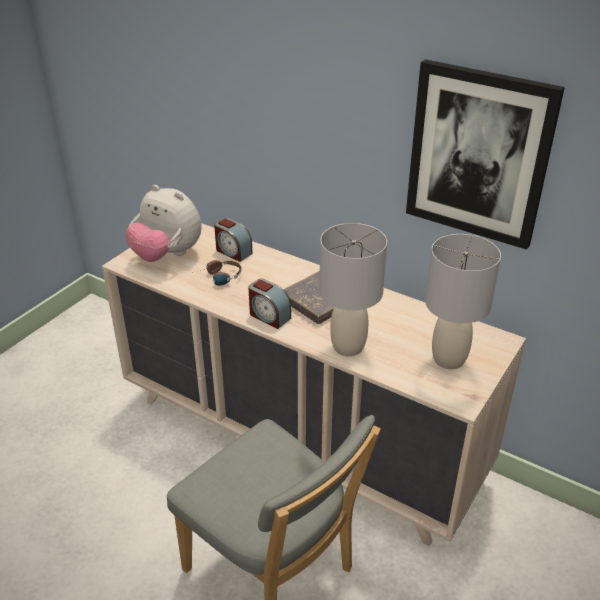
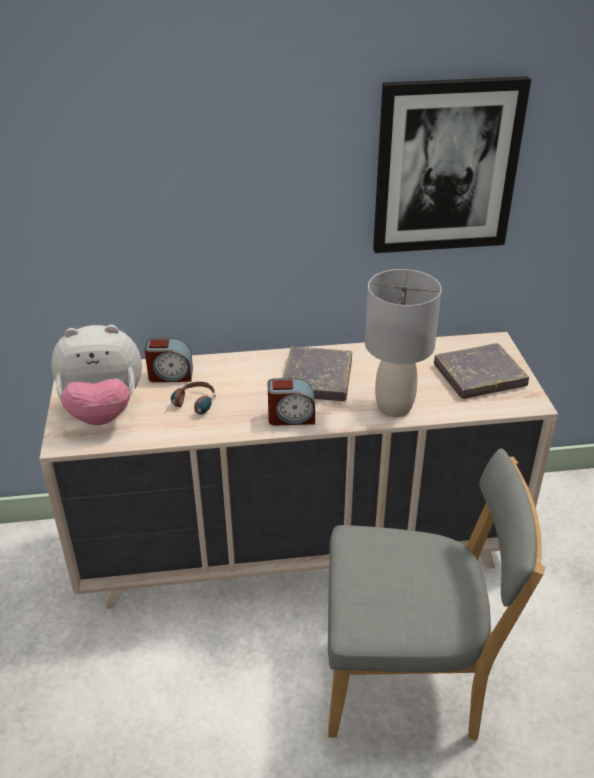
camera: 40 degrees left, 0 degrees up
(448, 359) = (479, 376): grey table lamp -> grey book

